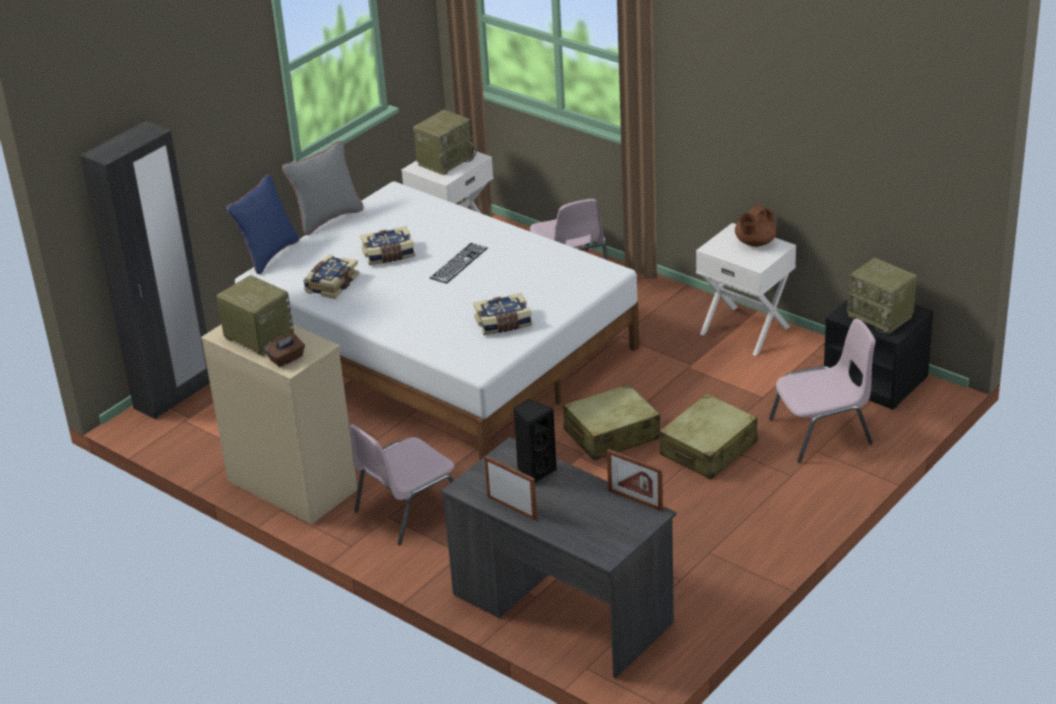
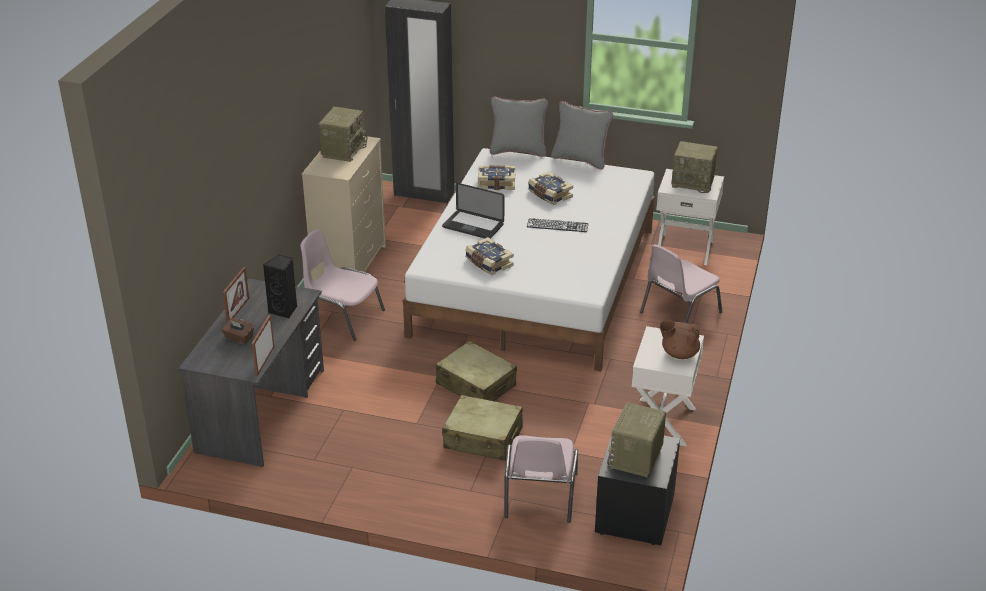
camera: 65 degrees right, 0 degrees up
(268, 255) = (518, 151): blue pillow -> grey pillow
(286, 359) = (323, 166): brown tissue box -> brown tissue box (239, 338)
(414, 318) = (473, 226): none -> laptop
(822, 432) = (539, 496): pink chair -> pink chair turned 45 degrees clockwise

